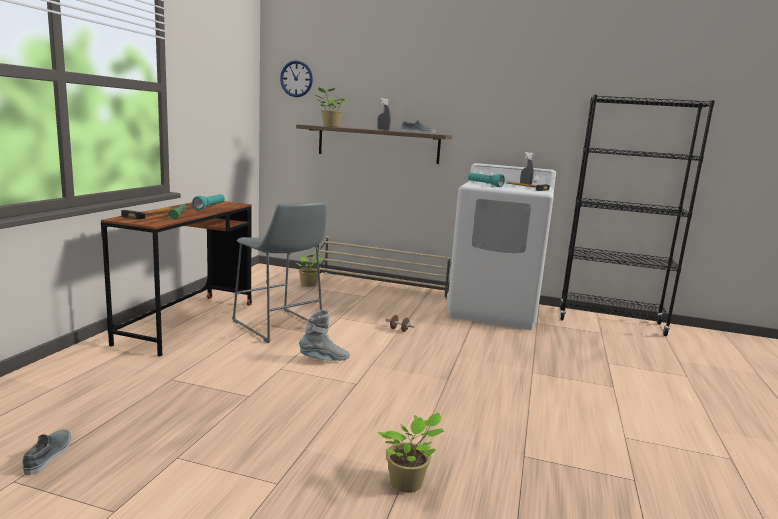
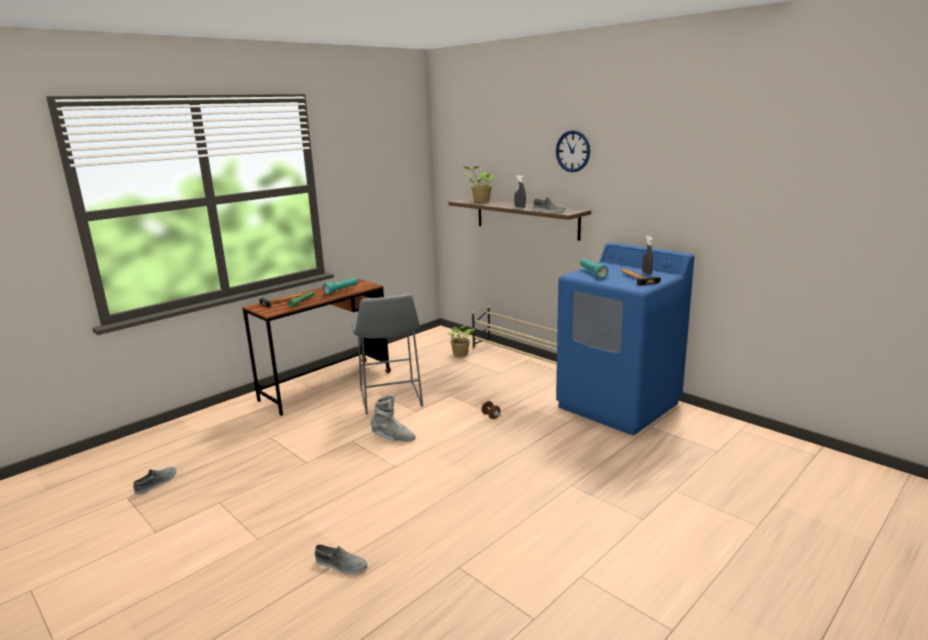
camera: 30 degrees right, 5 degrees up
(296, 79) = (458, 153): wall clock -> wall clock (573, 151)
(408, 484) = (341, 565): potted plant -> grey shoe
(494, 310) = (618, 405): white washing machine -> blue washing machine
(610, 322) = (750, 438): black bookcase -> none

